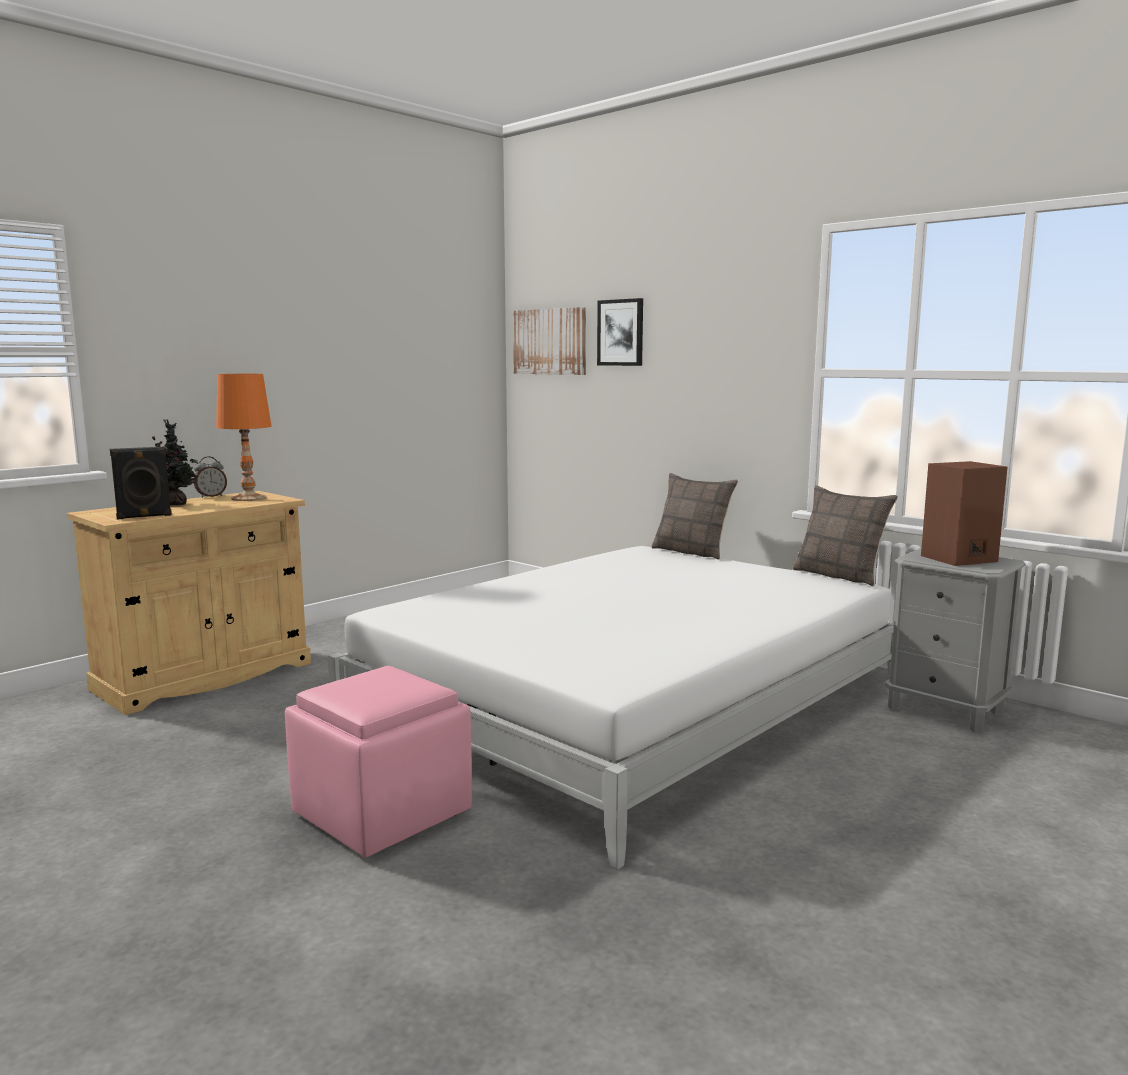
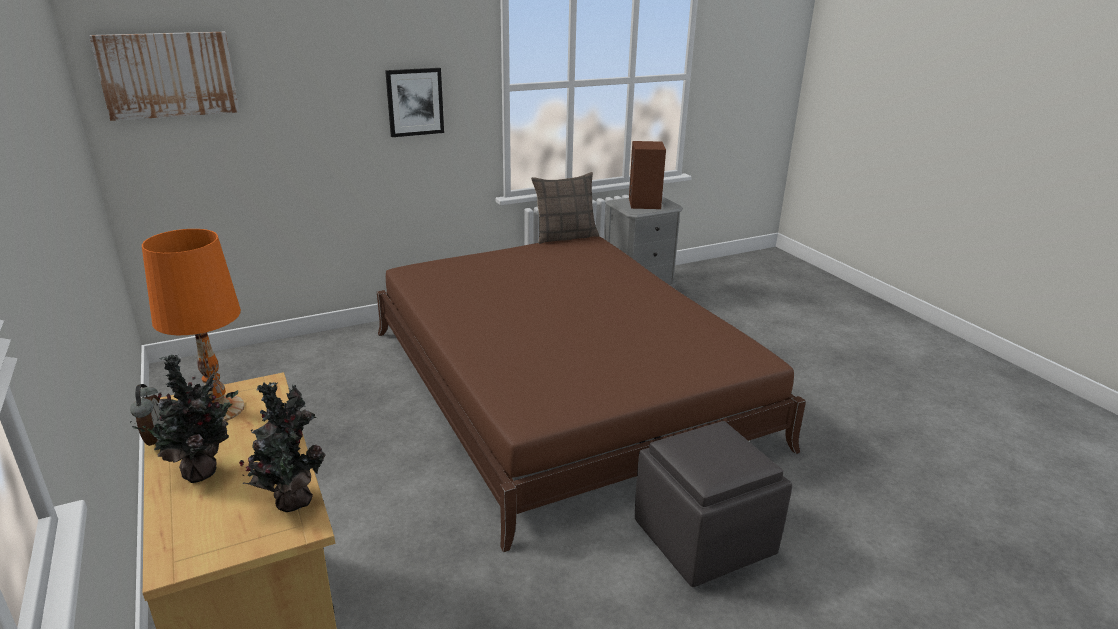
camera: 70 degrees left, 15 degrees up
(144, 516) = (291, 500): black speaker -> potted plant
(384, 813) = (703, 537): pink ottoman -> grey ottoman
(621, 332) = (285, 60): picture -> picture (415, 102)
(630, 704) = (563, 386): white bed -> brown bed
(692, 552) = (443, 258): pillow -> none

